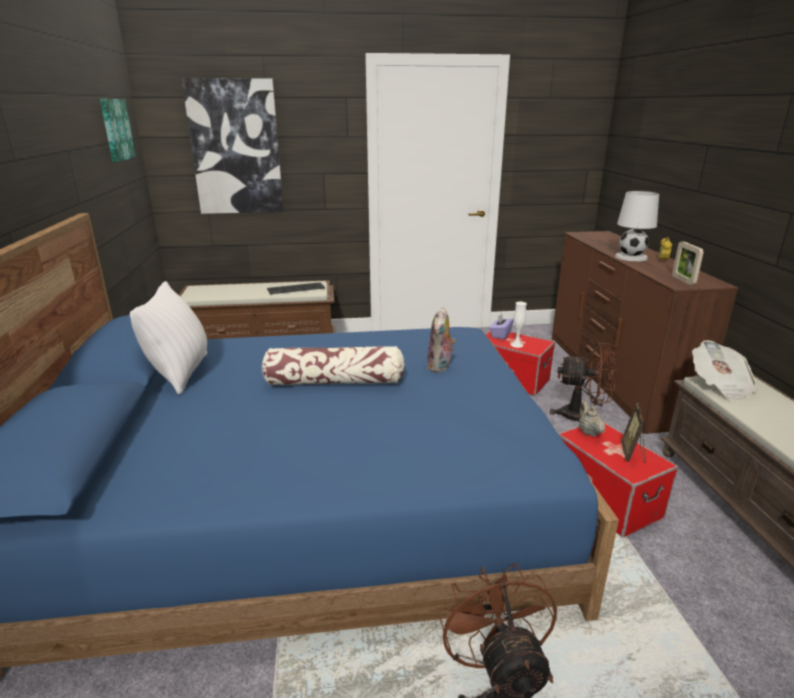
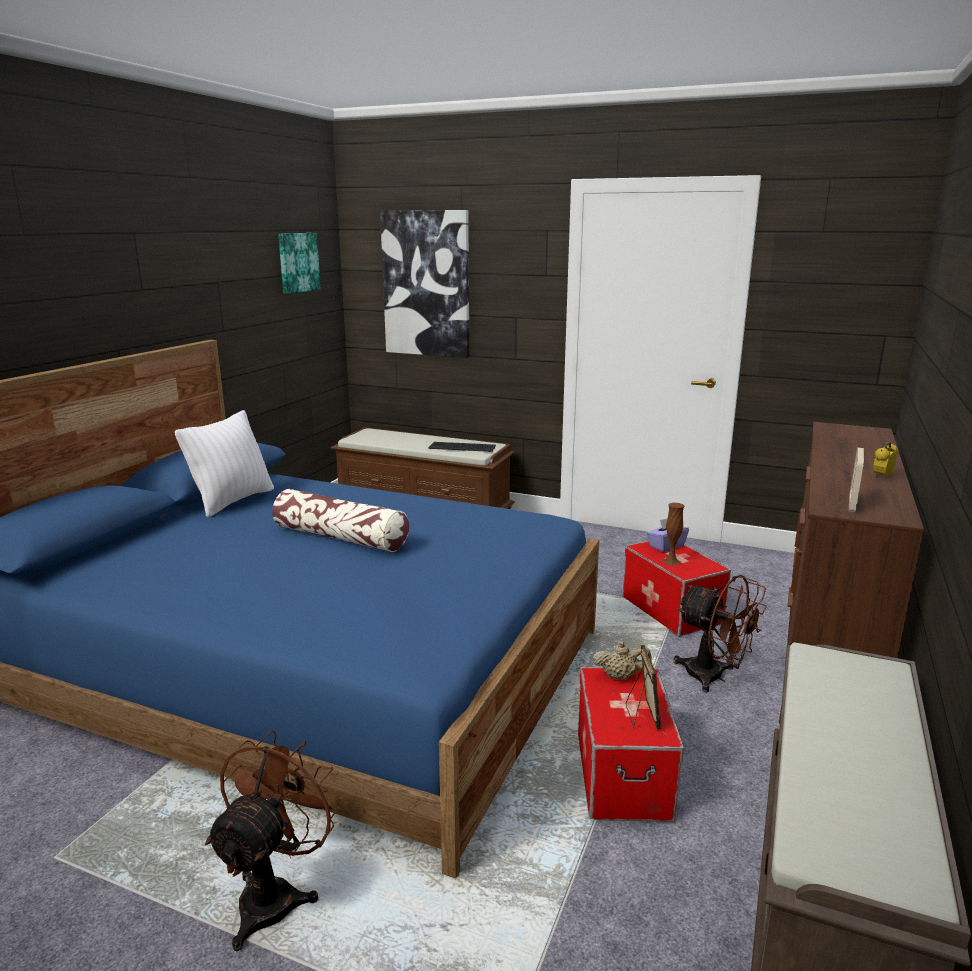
camera: 30 degrees right, 5 degrees down
(440, 367) = (459, 548): plush toy -> none
(517, 345) = (671, 562): white vase -> brown vase
(588, 432) = (620, 677): beige teapot -> beige teapot turned 75 degrees clockwise
(631, 257) = (840, 465): white table lamp -> none
(632, 454) = (642, 716): picture frame -> picture frame turned 135 degrees clockwise
(720, 386) = (827, 665): newspaper -> none

